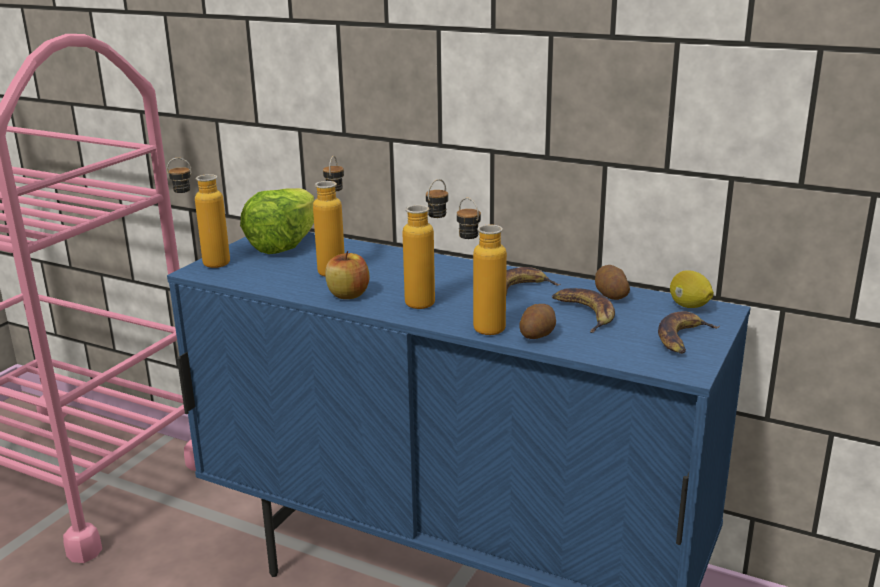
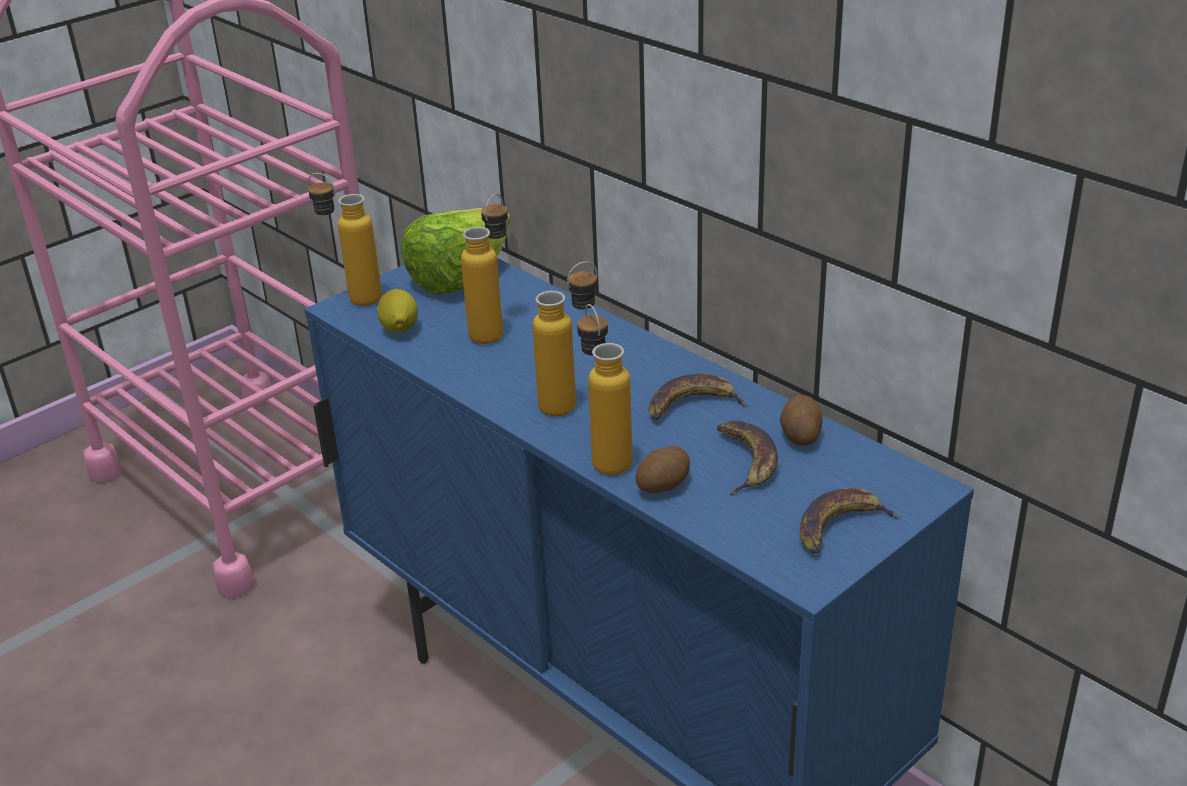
camera: 20 degrees right, 10 degrees up
(348, 295) = (484, 377): apple -> none
(689, 306) = (889, 474): lemon -> lemon (399, 329)

